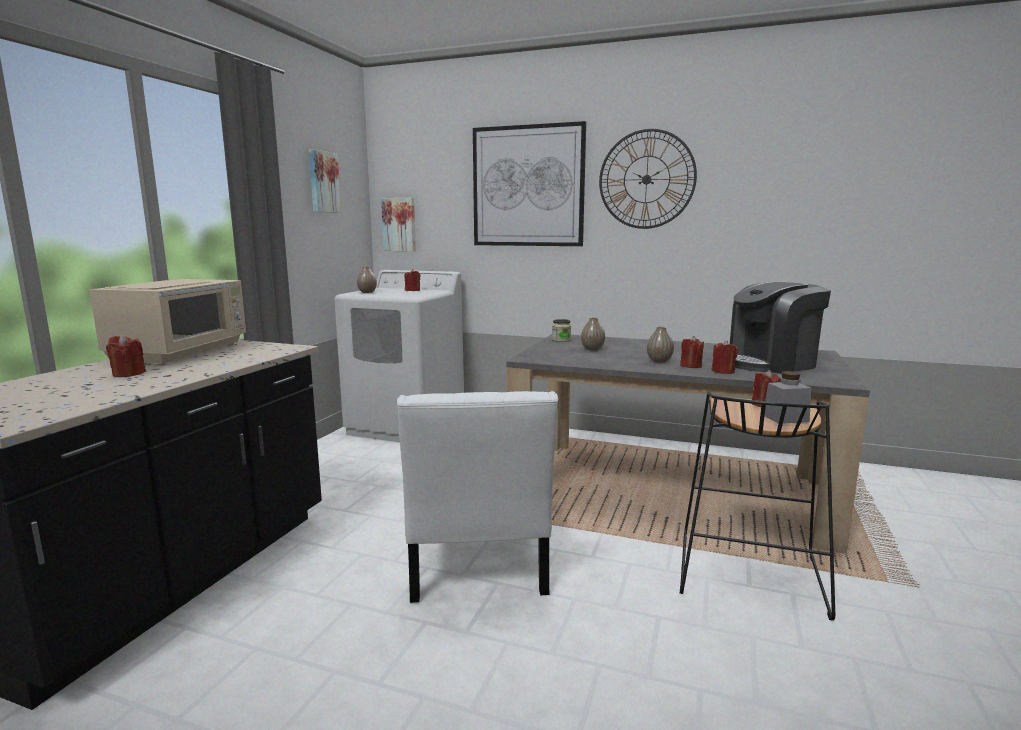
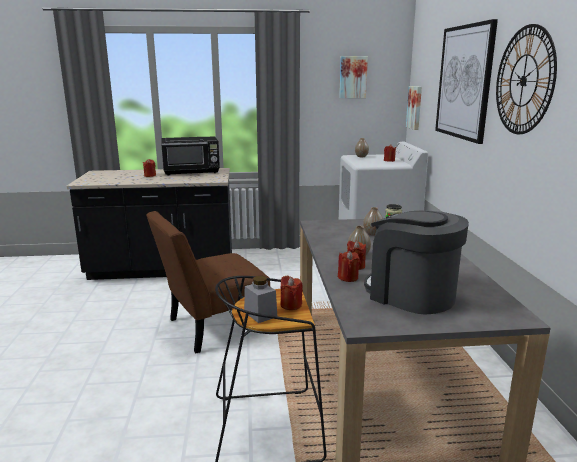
camera: 65 degrees right, 5 degrees up
(182, 352) = (192, 172): beige microwave -> black microwave
(477, 567) = (212, 327): white chair -> brown chair

